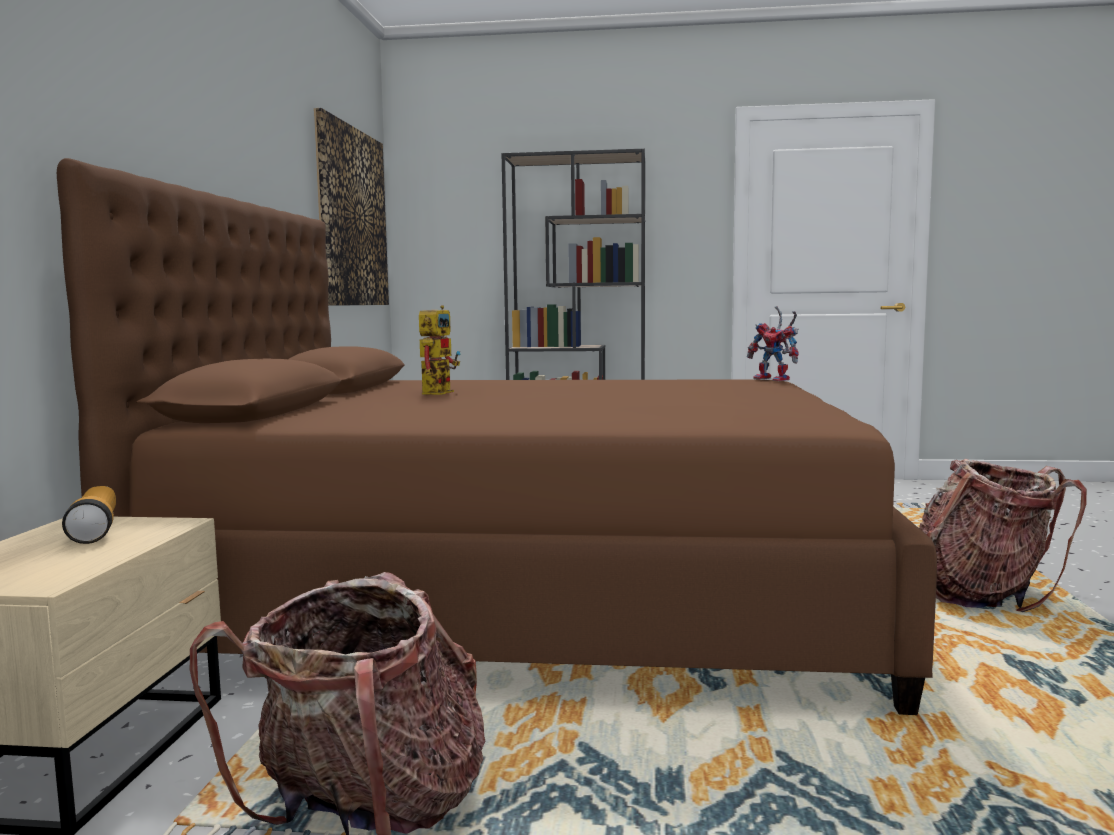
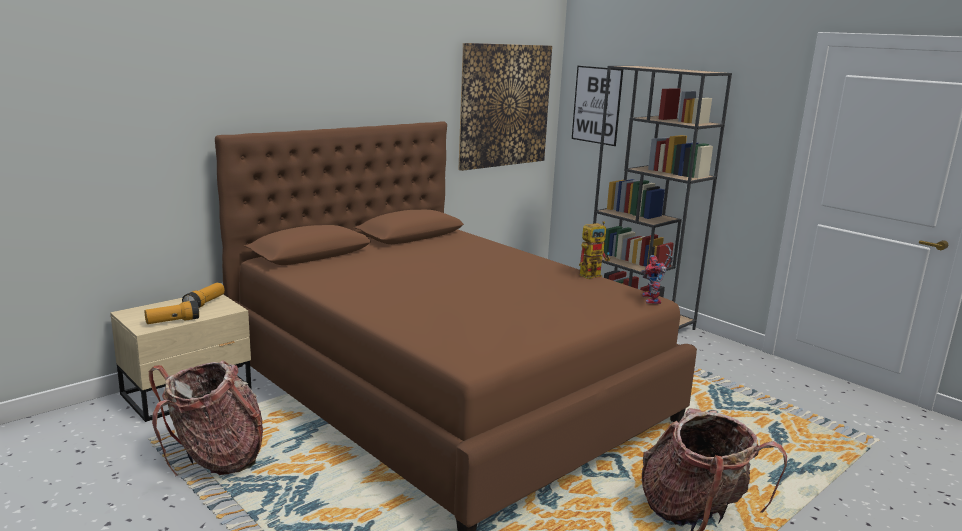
camera: 40 degrees right, 10 degrees up
(91, 562) = (173, 321): none -> flashlight
(438, 392) = (430, 256): toy robot -> toy robot (593, 274)
(452, 222) = (596, 105): none -> picture

